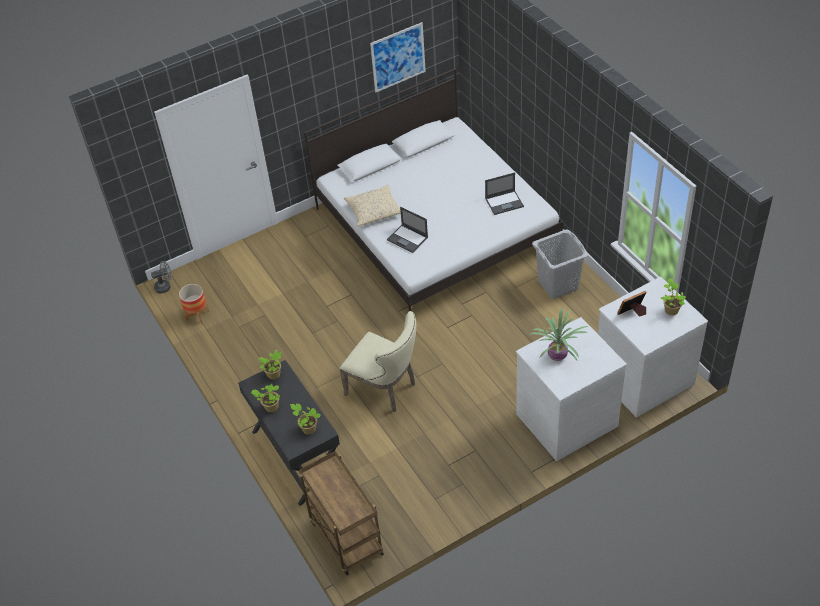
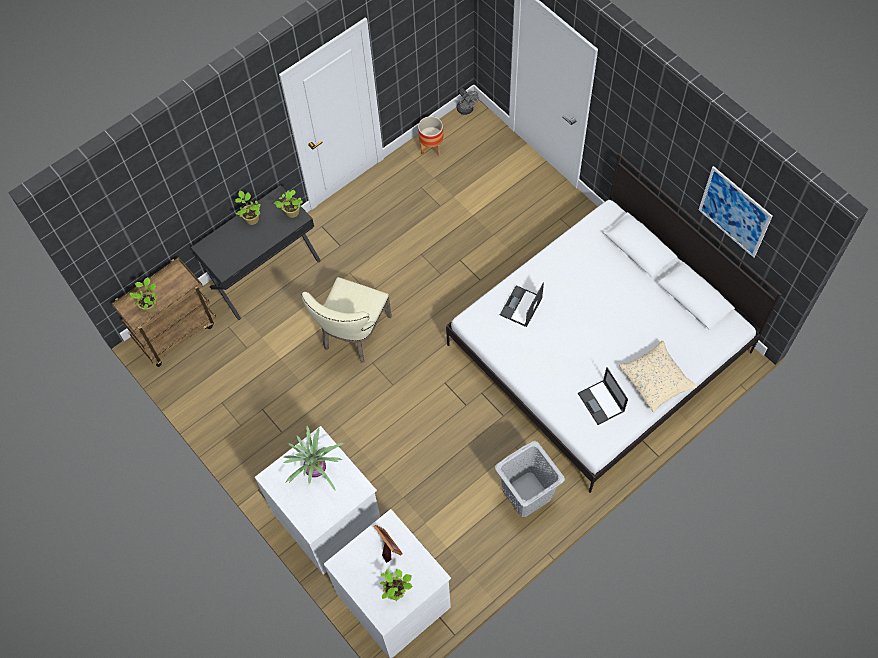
camera: 80 degrees right, 15 degrees up
(307, 428) = (227, 255): potted plant -> potted plant (150, 306)
(374, 211) = (562, 265): beige pillow -> beige pillow (656, 380)

